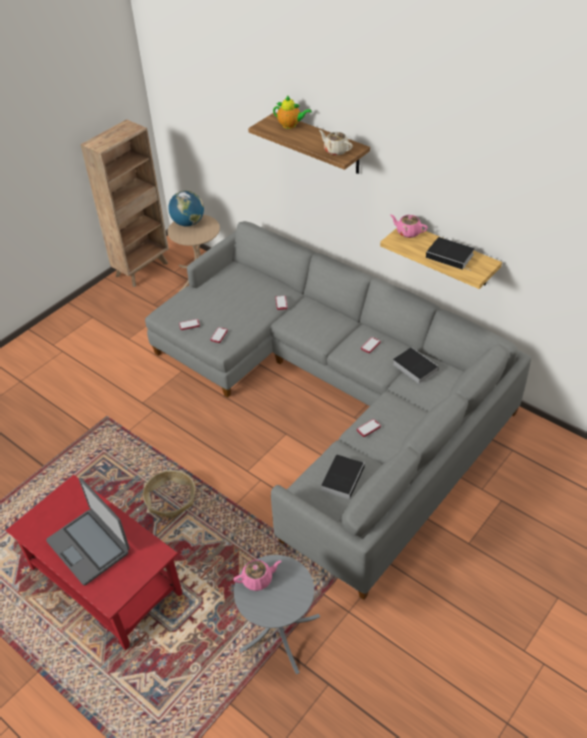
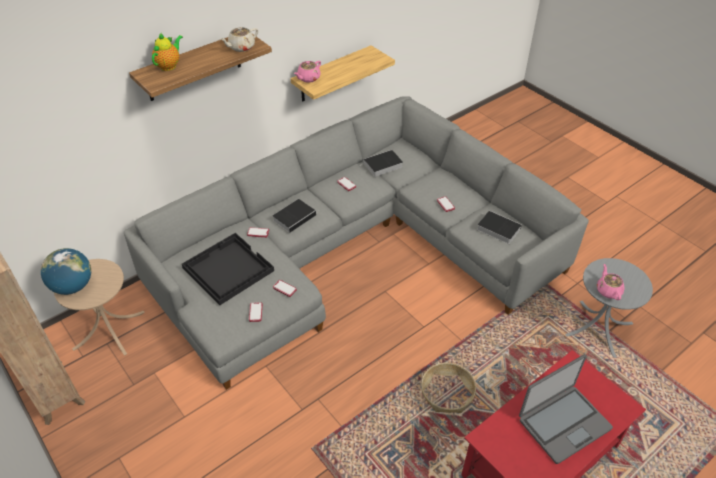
camera: 80 degrees left, 0 degrees up
(230, 295) = (227, 269): none -> black tray
(451, 256) = (353, 64): book -> book (295, 217)

